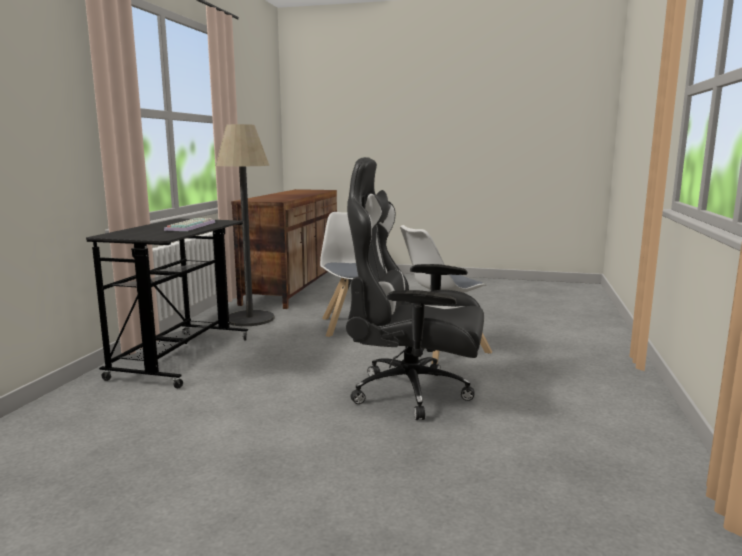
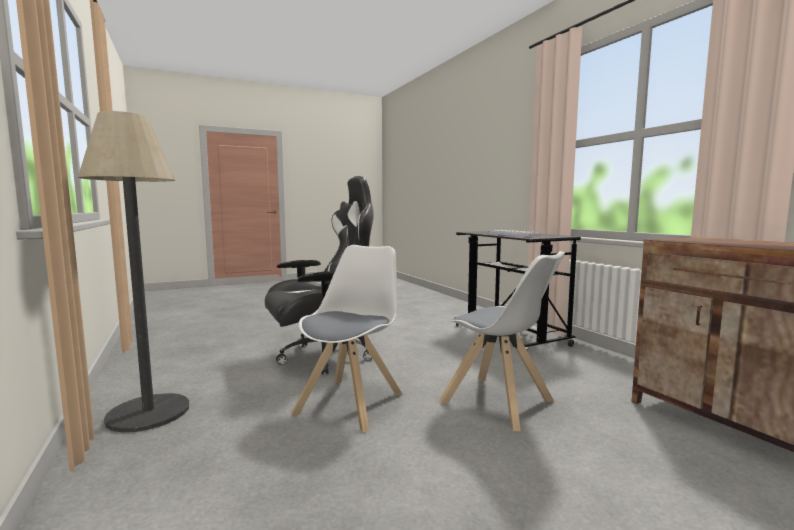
camera: 140 degrees right, 5 degrees down
(250, 319) = (600, 374): floor lamp -> floor lamp (148, 413)

